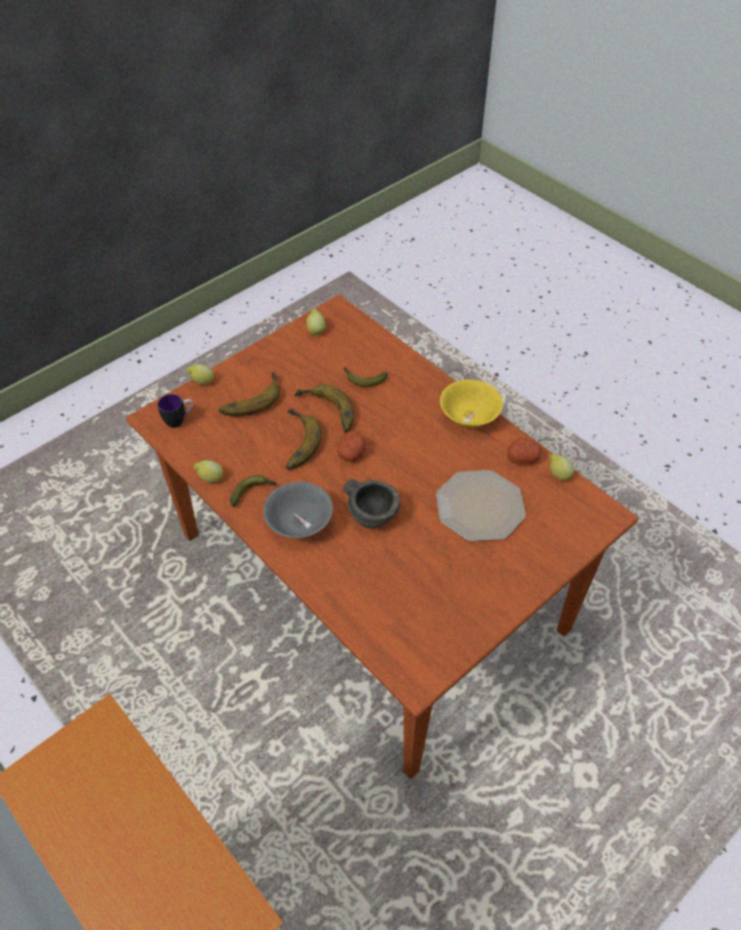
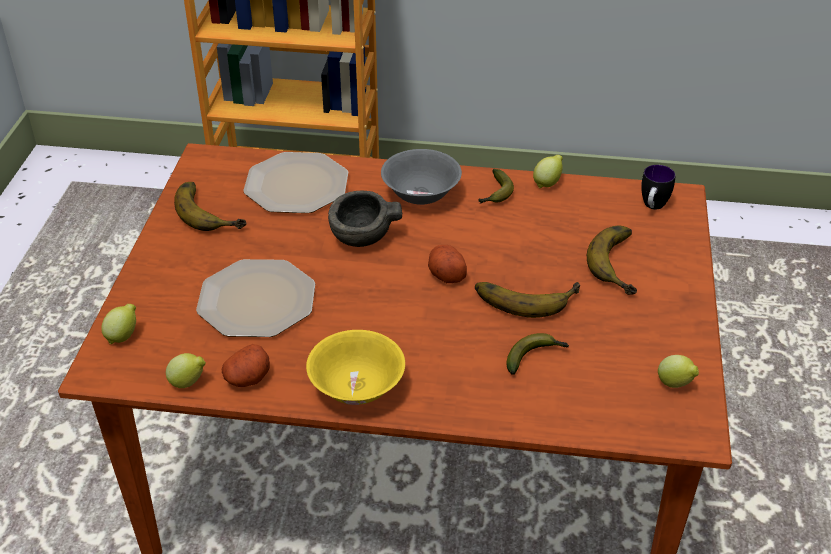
camera: 140 degrees right, 10 degrees down
(202, 382) = (694, 250): lemon -> lemon (123, 336)
(294, 443) = (516, 250): banana -> banana (211, 210)
(372, 595) = (296, 184): none -> plate

